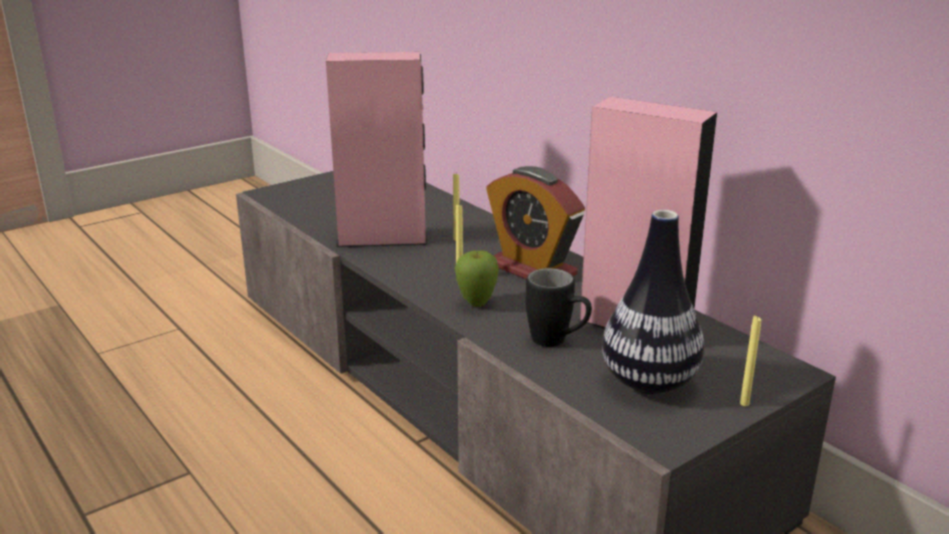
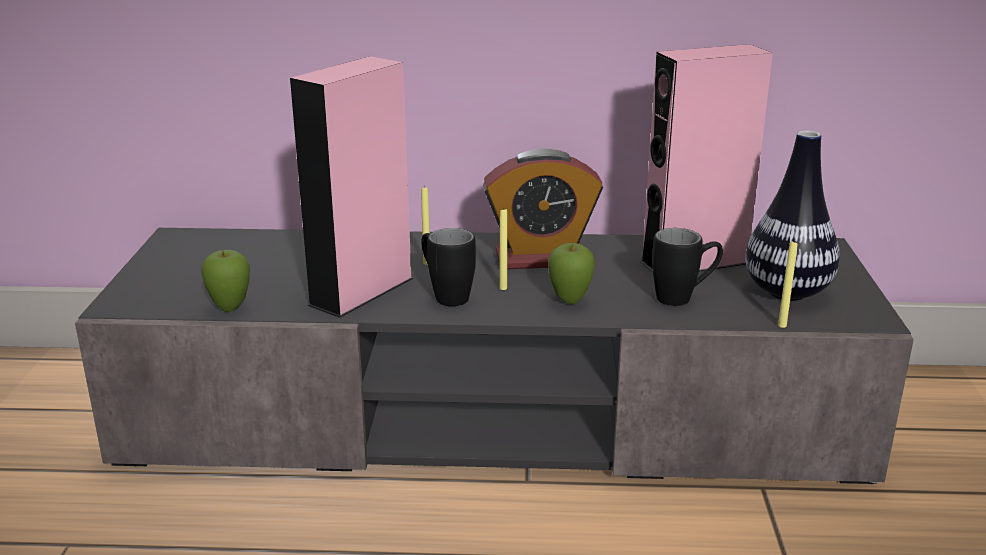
camera: 50 degrees left, 0 degrees up
(304, 217) = (230, 308): none -> apple
(417, 262) = (445, 295): none -> black mug
(744, 403) = (850, 276): yellow candle -> yellow candle (782, 325)

